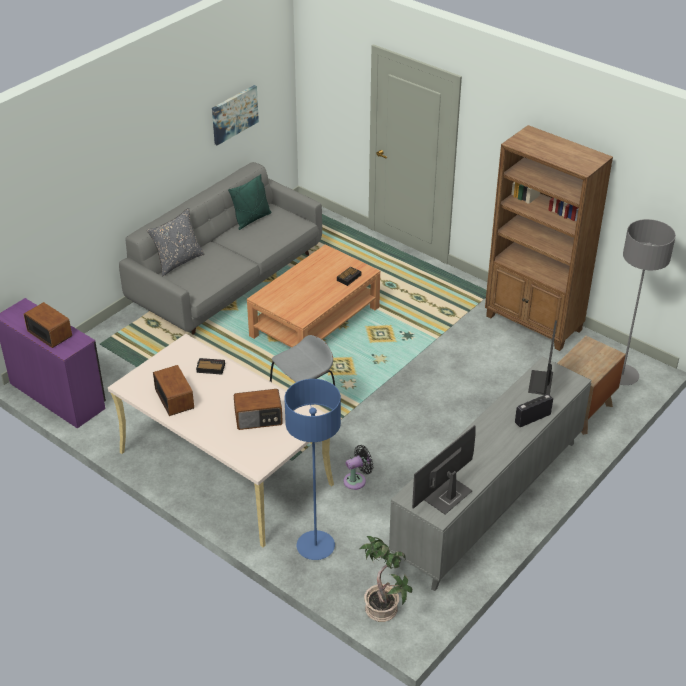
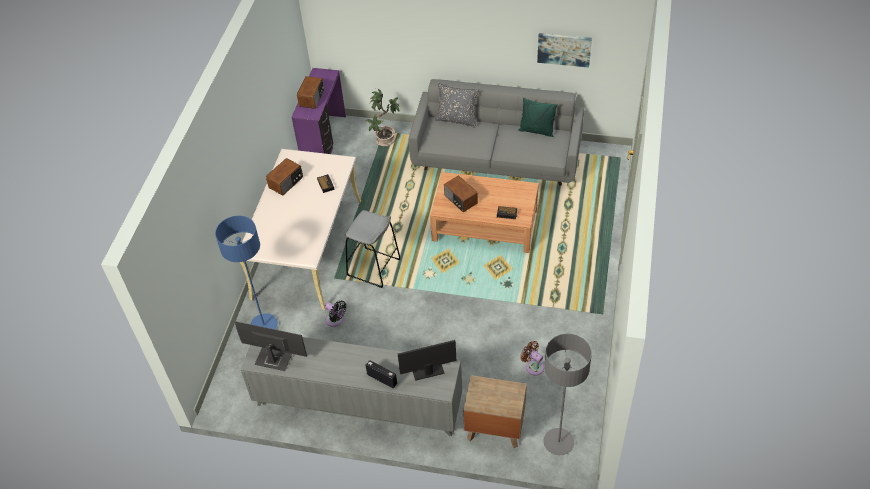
camera: 65 degrees right, 10 degrees up
(259, 419) = (290, 230): radio -> radio (460, 200)
(383, 609) = (228, 383): potted plant -> potted plant (385, 140)
(523, 358) = (533, 366): none -> brown fan
(534, 324) = (583, 357): brown bookcase -> none

